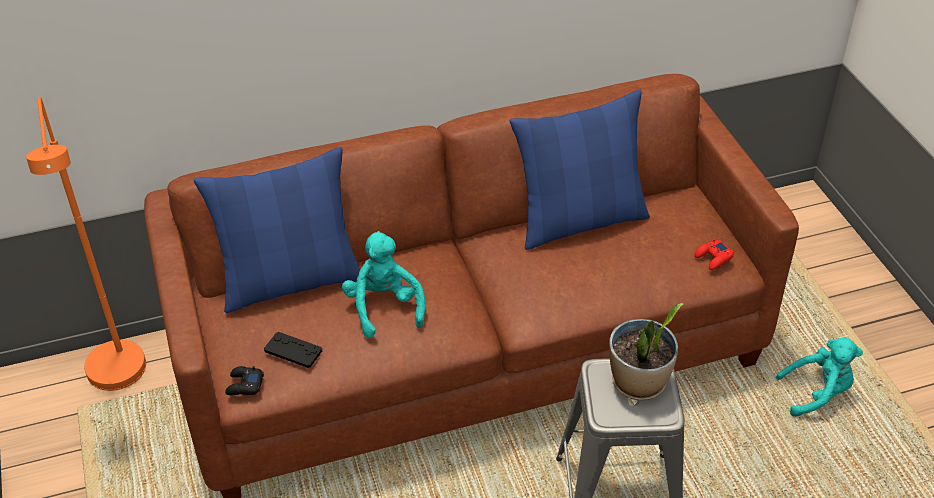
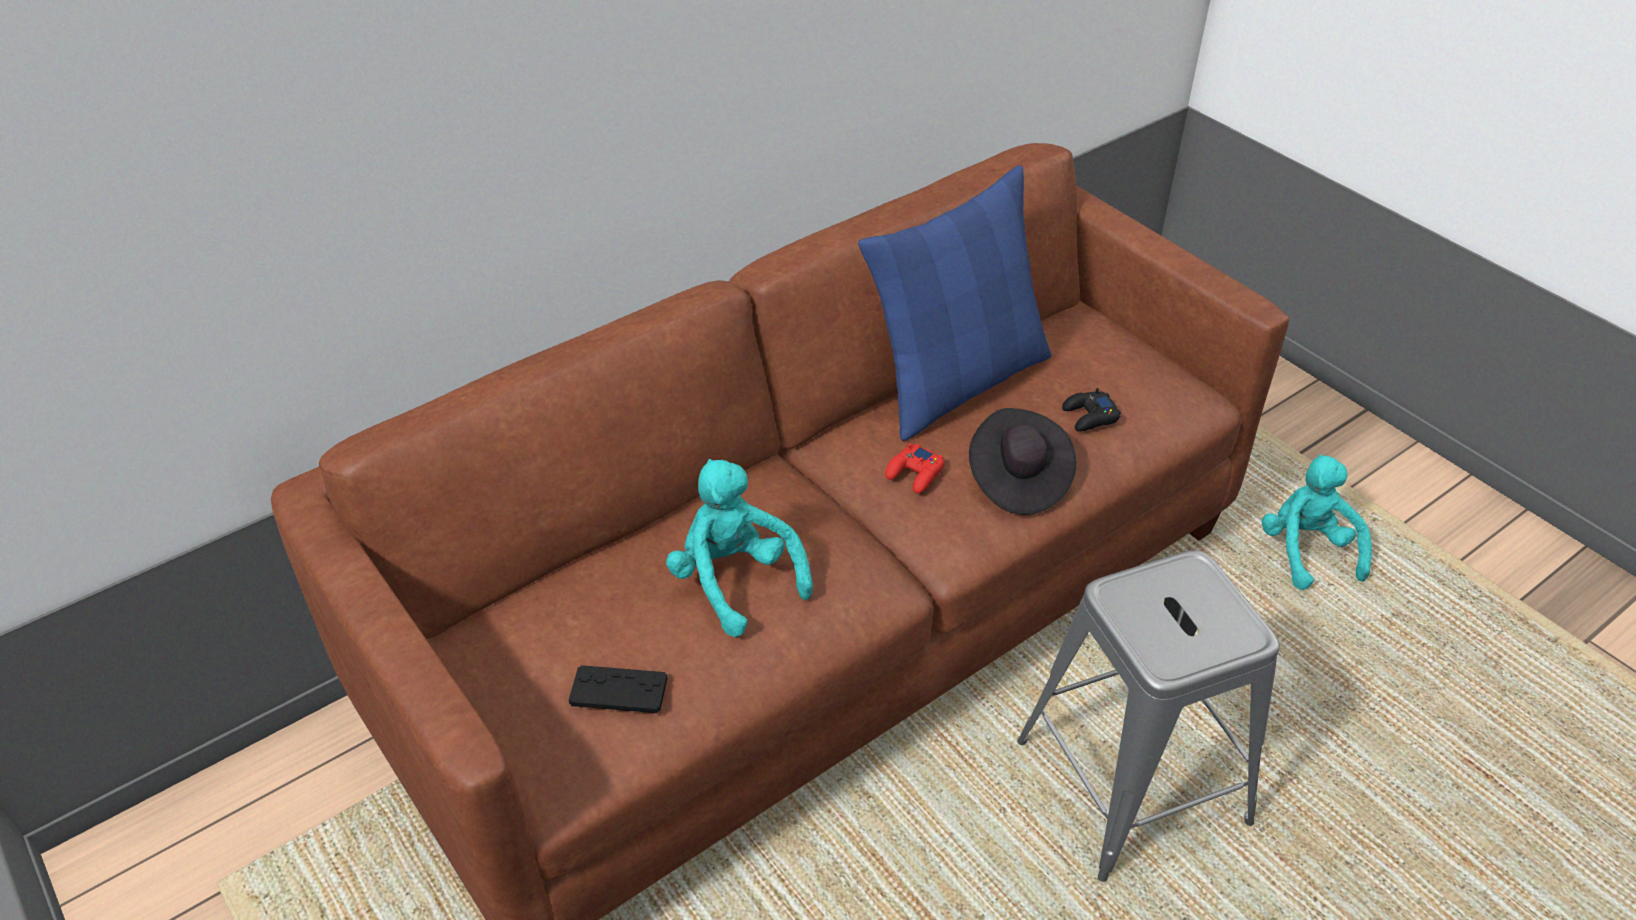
camera: 20 degrees left, 0 degrees up
(121, 380) = (278, 812): orange floor lamp -> none
(244, 385) = (557, 772): black game controller -> black game controller (1089, 416)
(291, 281) = (562, 577): blue pillow -> none
(585, 290) = (1017, 479): none -> black hat
(639, 383) = (1183, 598): potted plant -> none
(713, 258) = (1167, 392): red game controller -> red game controller (915, 474)
(817, 393) = (1306, 551): turquoise plush toy -> turquoise plush toy turned 75 degrees counterclockwise

